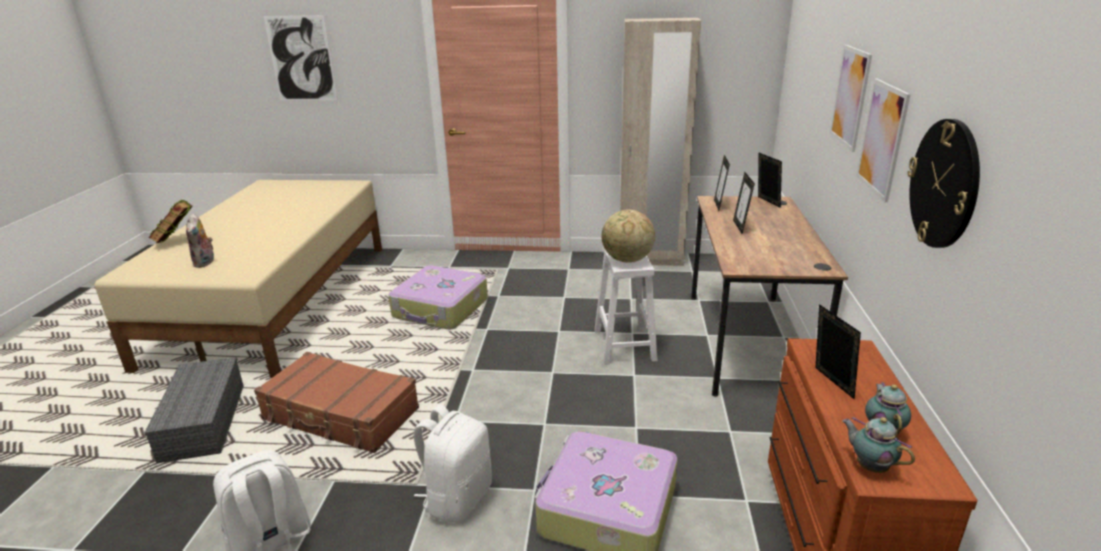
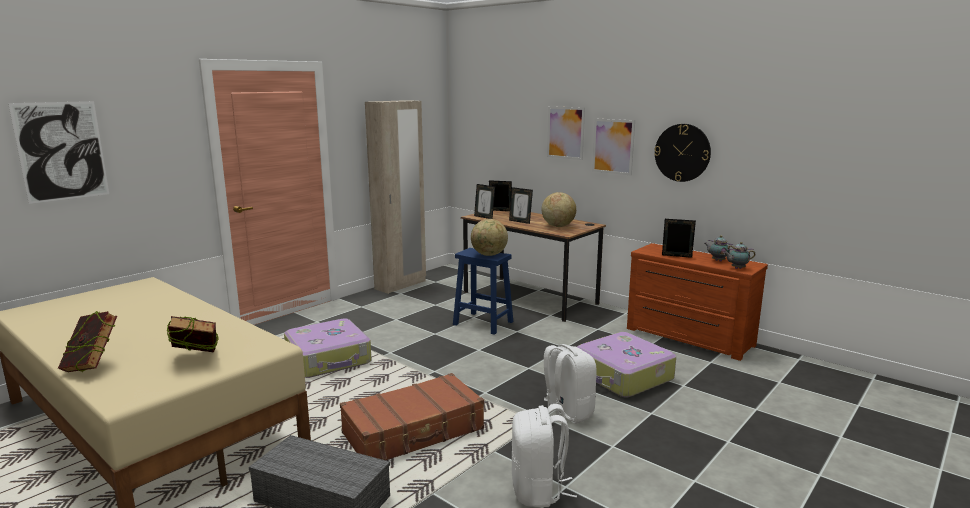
camera: 55 degrees left, 10 degrees down
(205, 263) = (196, 360): plush toy -> book
(624, 344) = (482, 323): white stool -> blue stool
(765, 252) = (558, 226): none -> globe

